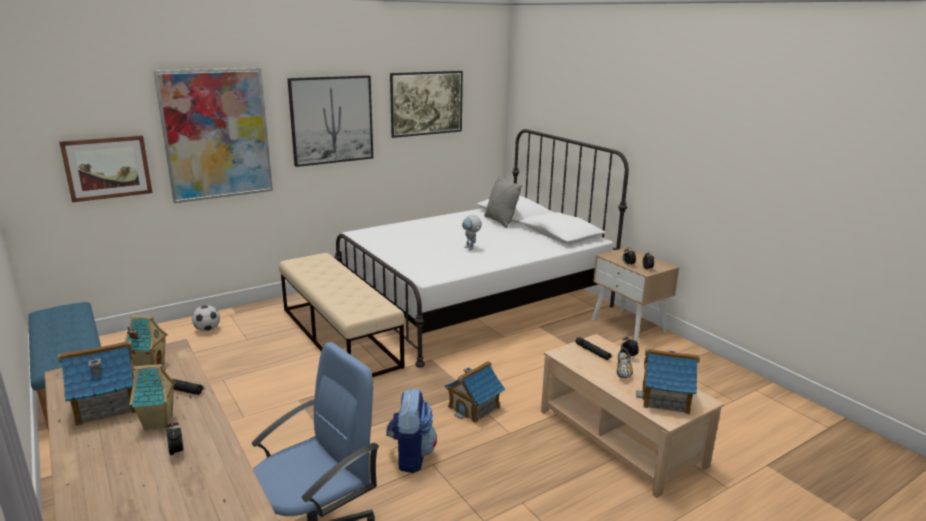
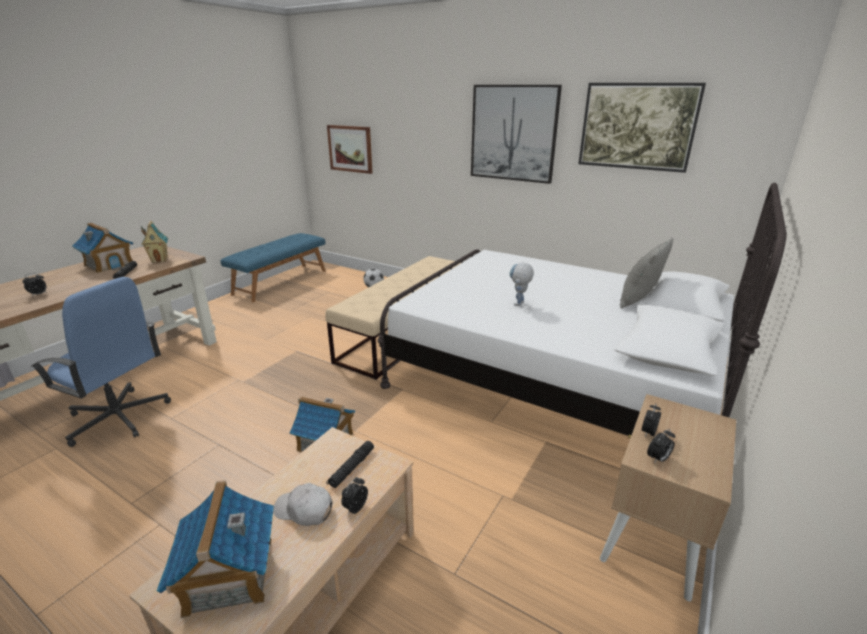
camera: 65 degrees right, 5 degrees up
(159, 423) = (80, 281): toy house -> none
(217, 134) = (415, 134): picture -> none
(411, 456) = (230, 428): backpack -> none
(623, 371) = (304, 510): shoe -> white cap

